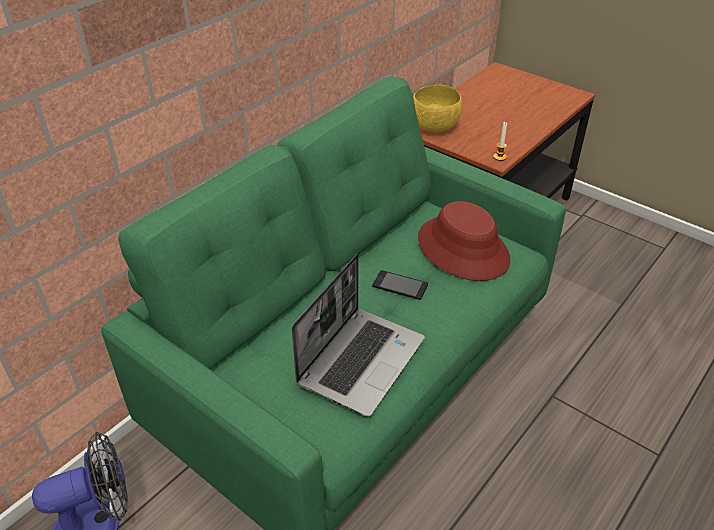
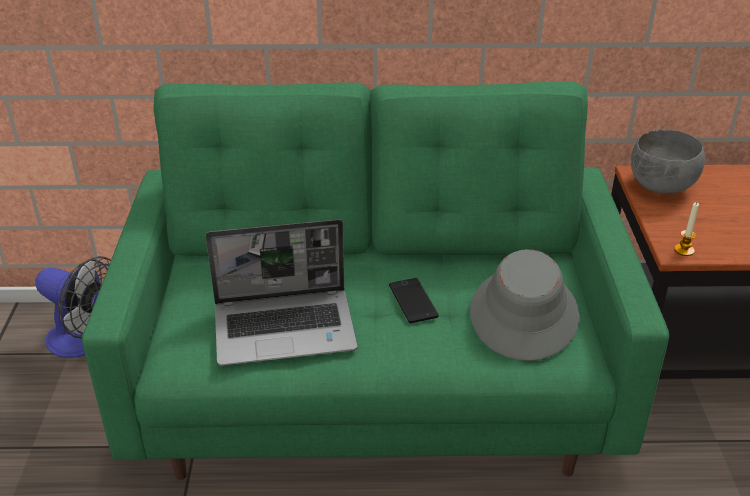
camera: 50 degrees right, 5 degrees down
(435, 128) = (661, 187): yellow bowl -> grey bowl
(463, 249) = (524, 314): red hat -> grey hat

